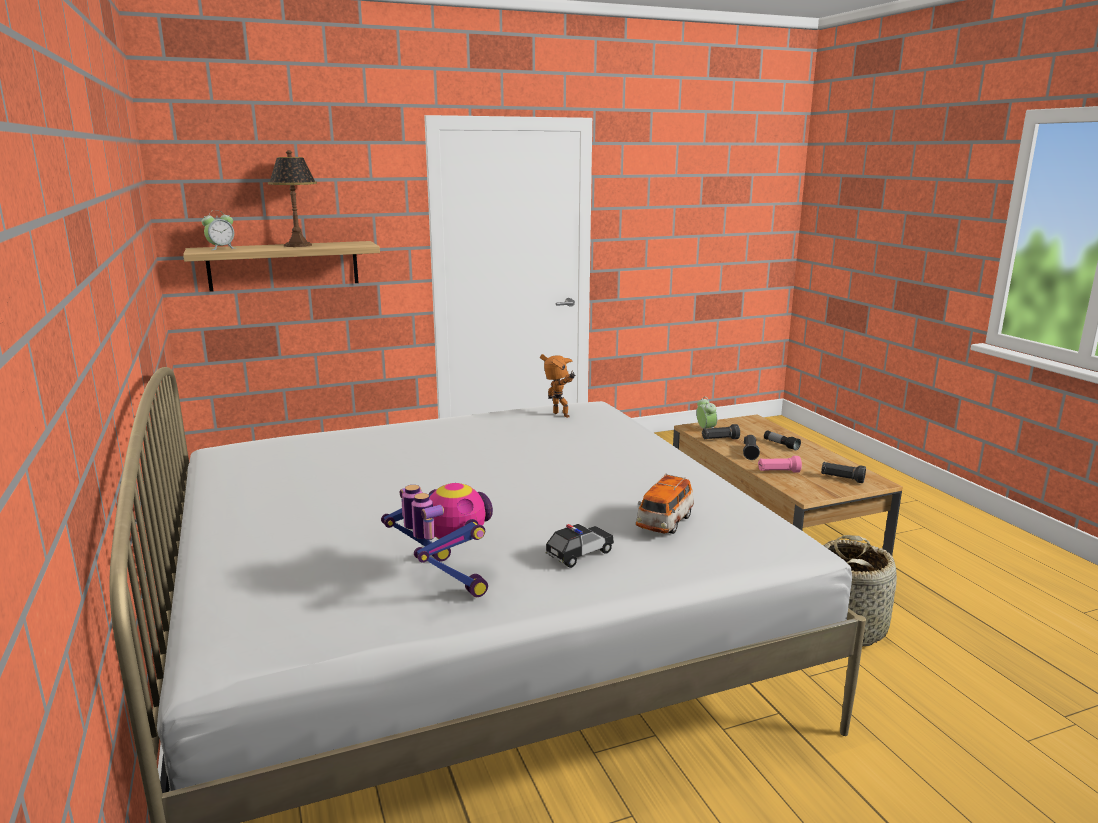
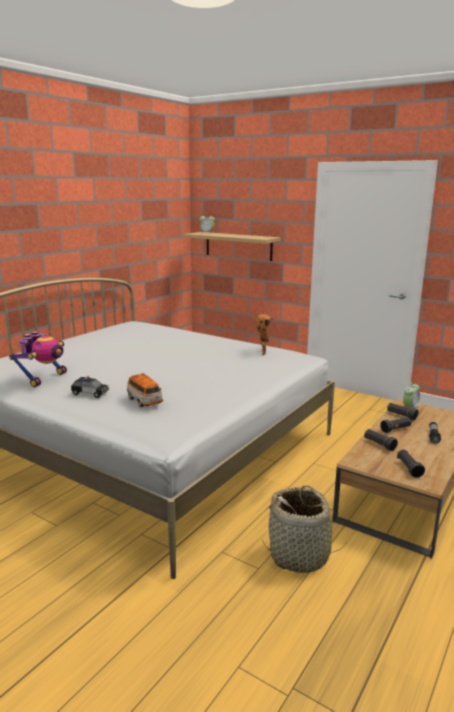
camera: 55 degrees right, 0 degrees up
(298, 245) = (239, 235): table lamp -> none
(664, 523) = (144, 401): toy car -> toy car turned 120 degrees counterclockwise
(778, 472) = (379, 445): pink flashlight -> black flashlight

